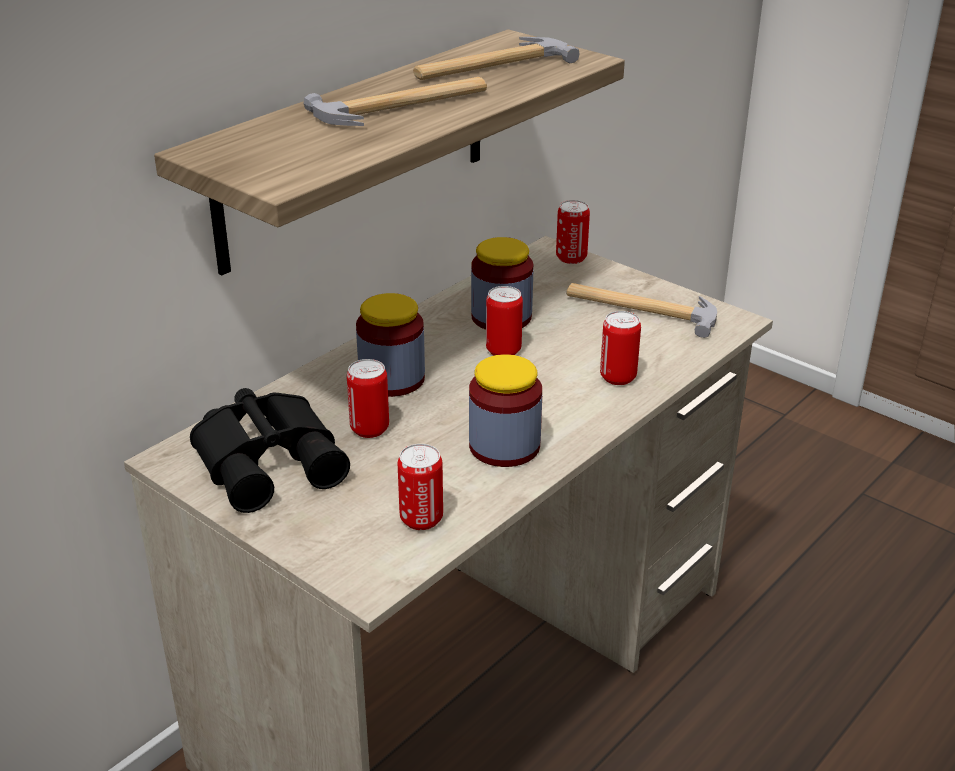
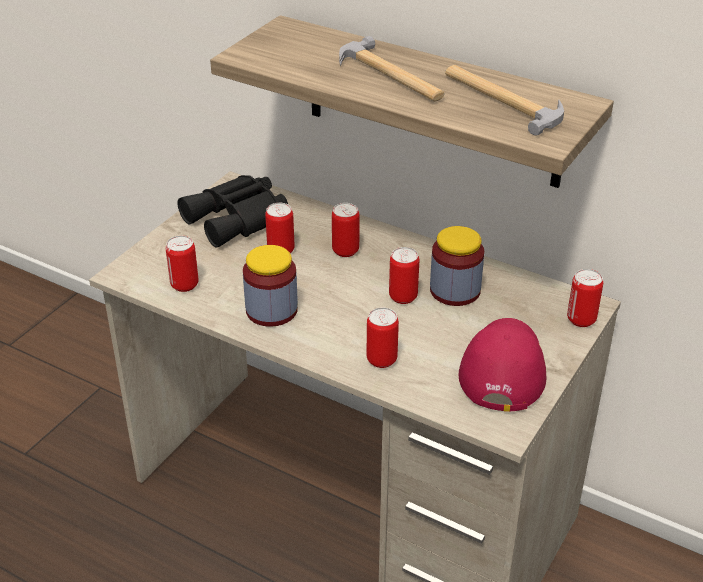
camera: 80 degrees right, 5 degrees up
(392, 379) = (345, 251): jar -> can
(641, 309) = (502, 367): hammer -> red cap

